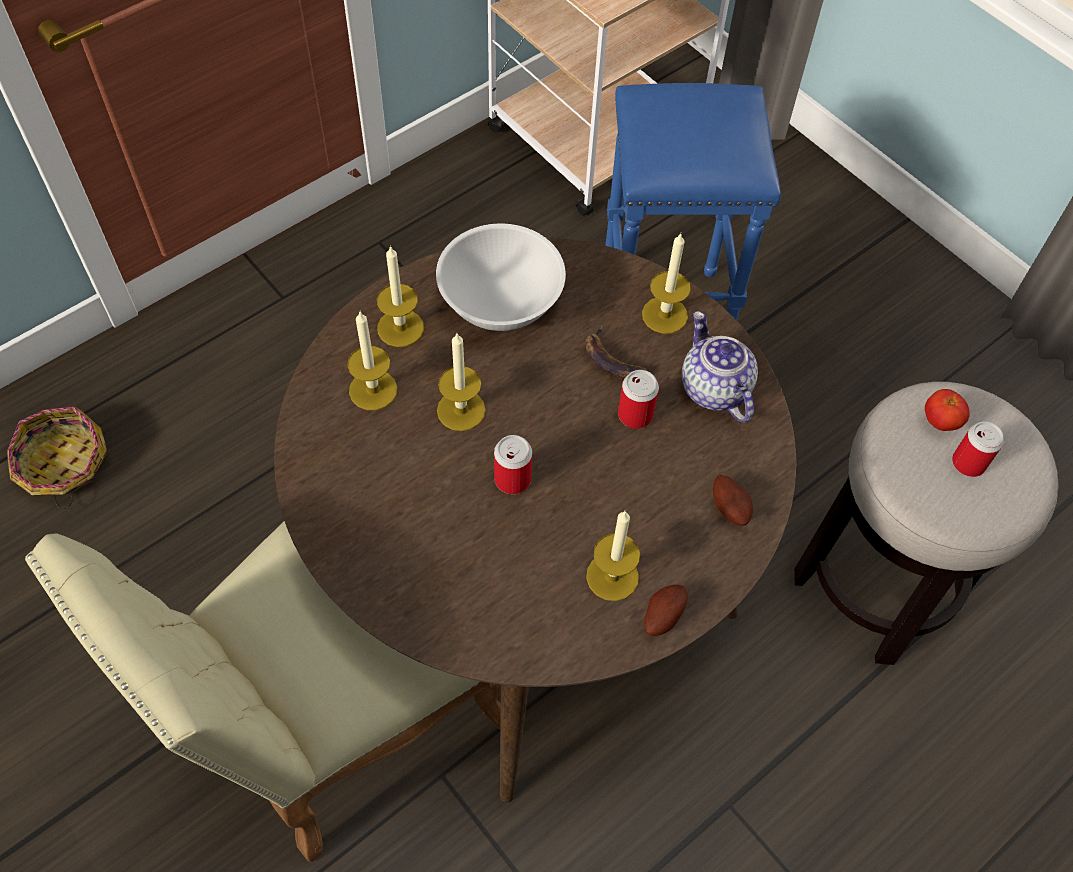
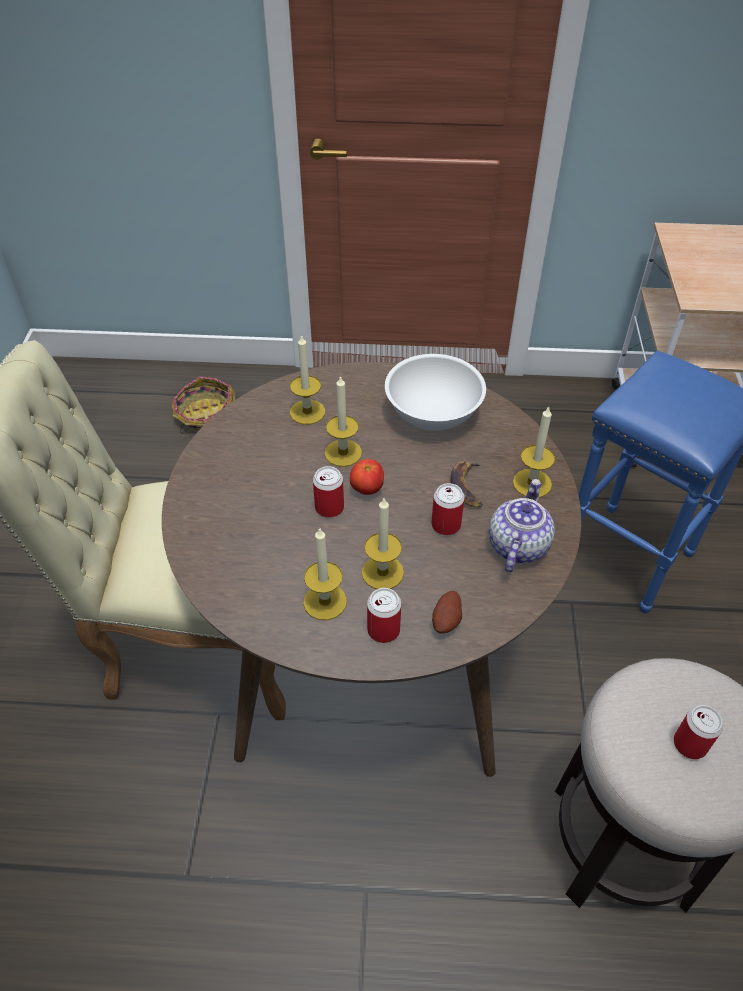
camera: 45 degrees right, 10 degrees down
(400, 328) = (359, 391): candle -> candle (382, 572)
(662, 616) = (328, 647): potato -> none
(689, 560) = (383, 630): none -> can
(940, 421) = (696, 700): tomato -> tomato (367, 488)

